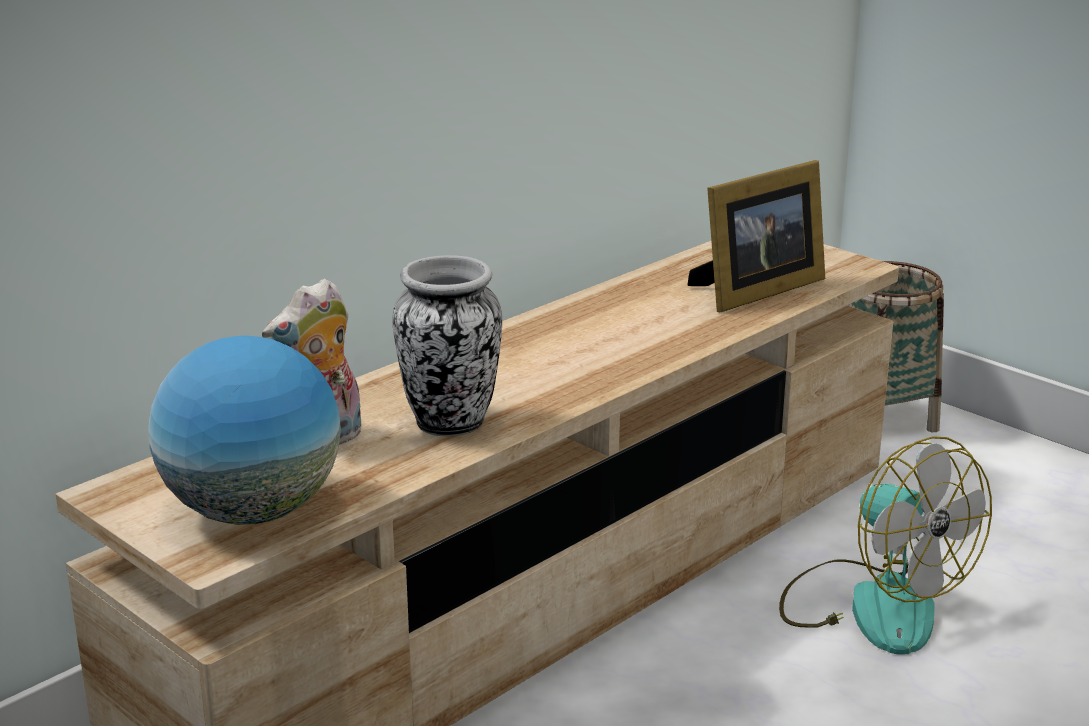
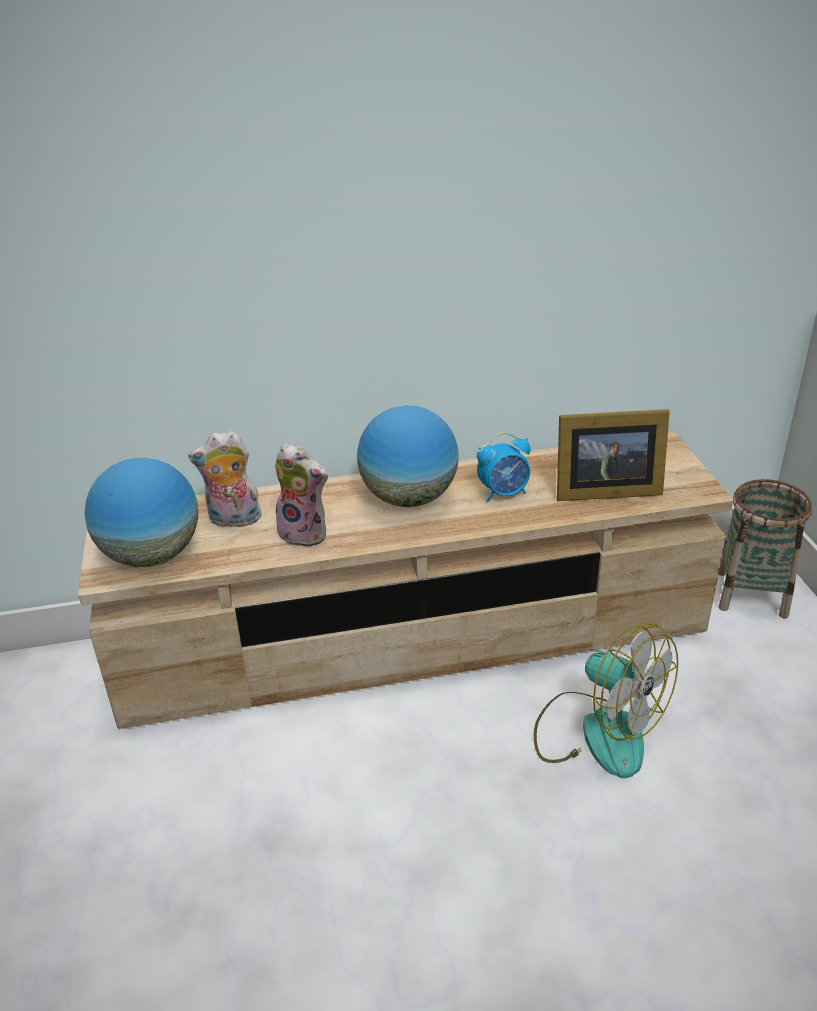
camera: 35 degrees right, 10 degrees up
(450, 424) = (306, 533): vase -> plush toy
(536, 355) = (408, 498): none -> globe
(647, 321) = (504, 493): none -> alarm clock
(873, 604) = (597, 731): fan -> fan turned 45 degrees counterclockwise

